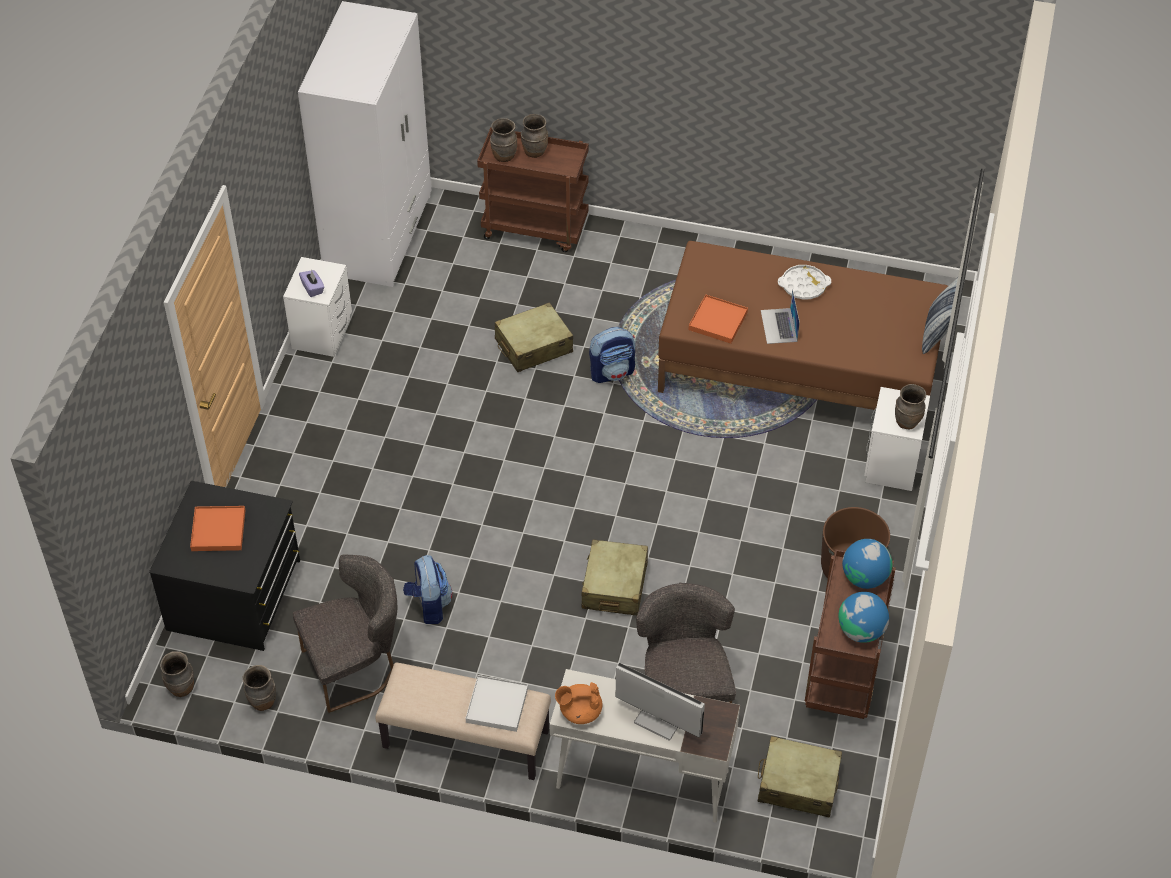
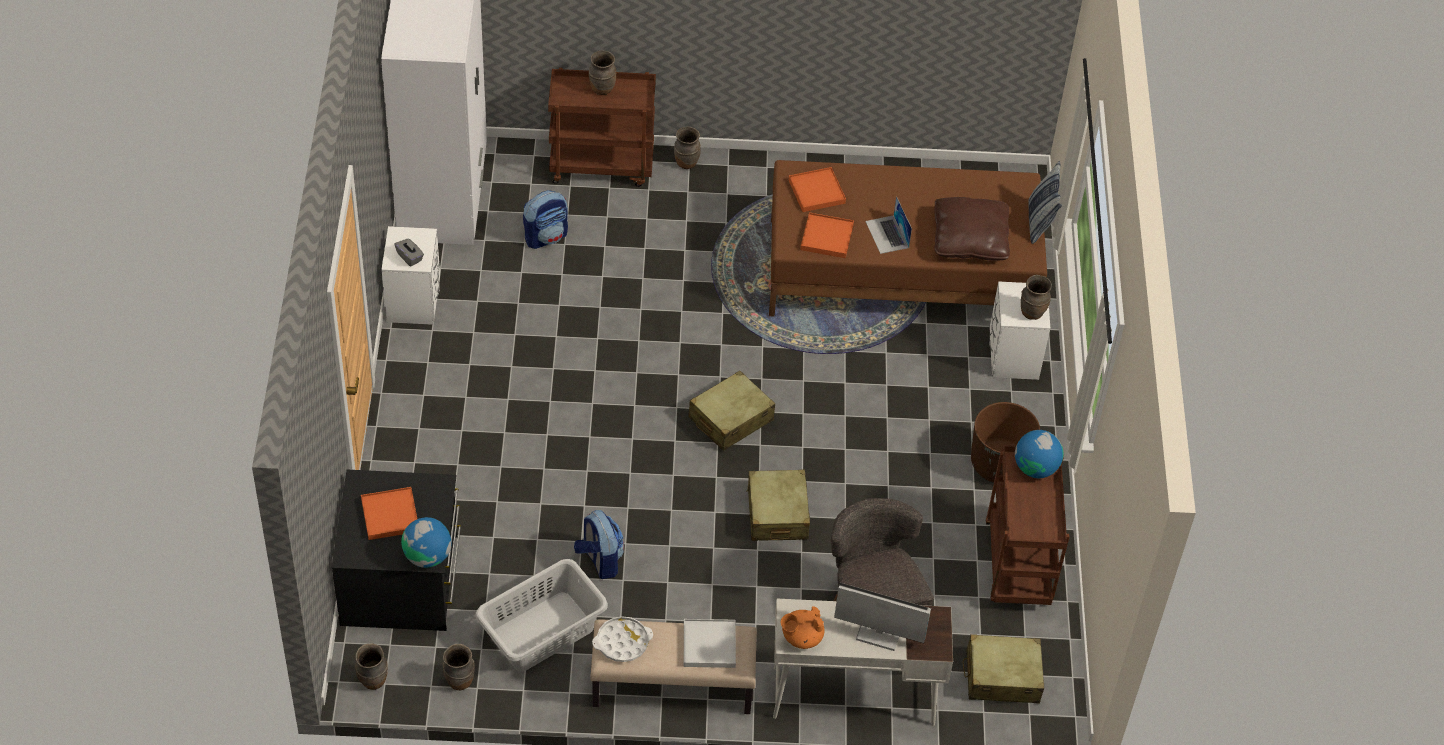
camera: 15 degrees left, 0 degrees up
(313, 288) = (410, 257): purple tissue box -> grey tissue box
(355, 666) = (543, 632): grey chair -> grey laundry basket
(504, 156) = (572, 97): brown vase -> brown vase (686, 162)
(533, 346) = (632, 286): beige suitcase -> beige suitcase (730, 419)
(612, 372) = (718, 302): backpack -> backpack (546, 236)
(720, 276) = (817, 192): none -> orange tray
(803, 285) = (900, 191): white tray -> white tray (622, 642)
(861, 341) = (969, 239): none -> brown pillow
(861, 630) = (1045, 519): globe -> globe (427, 556)

